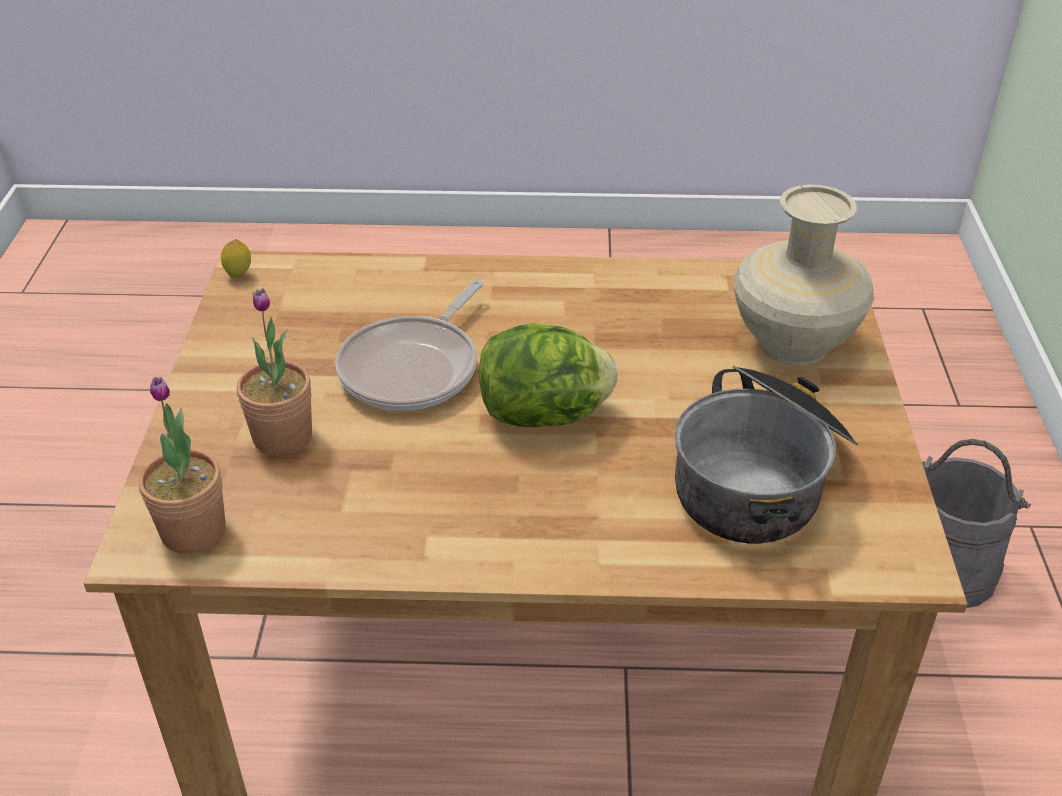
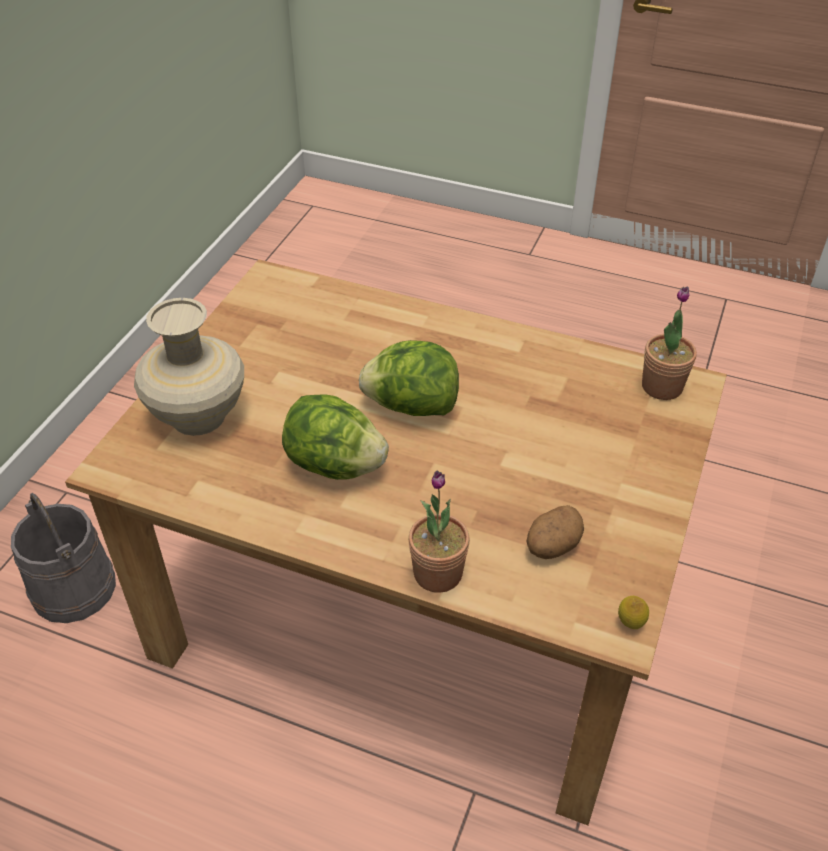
camera: 160 degrees left, 5 degrees up
(282, 437) = (600, 436): potted plant -> potted plant (438, 573)
(325, 315) = (551, 546): none -> potato
(414, 368) = (490, 470): frying pan -> none
(595, 333) = (335, 465): none -> lettuce
(761, 479) = (305, 334): cooking pot -> none

